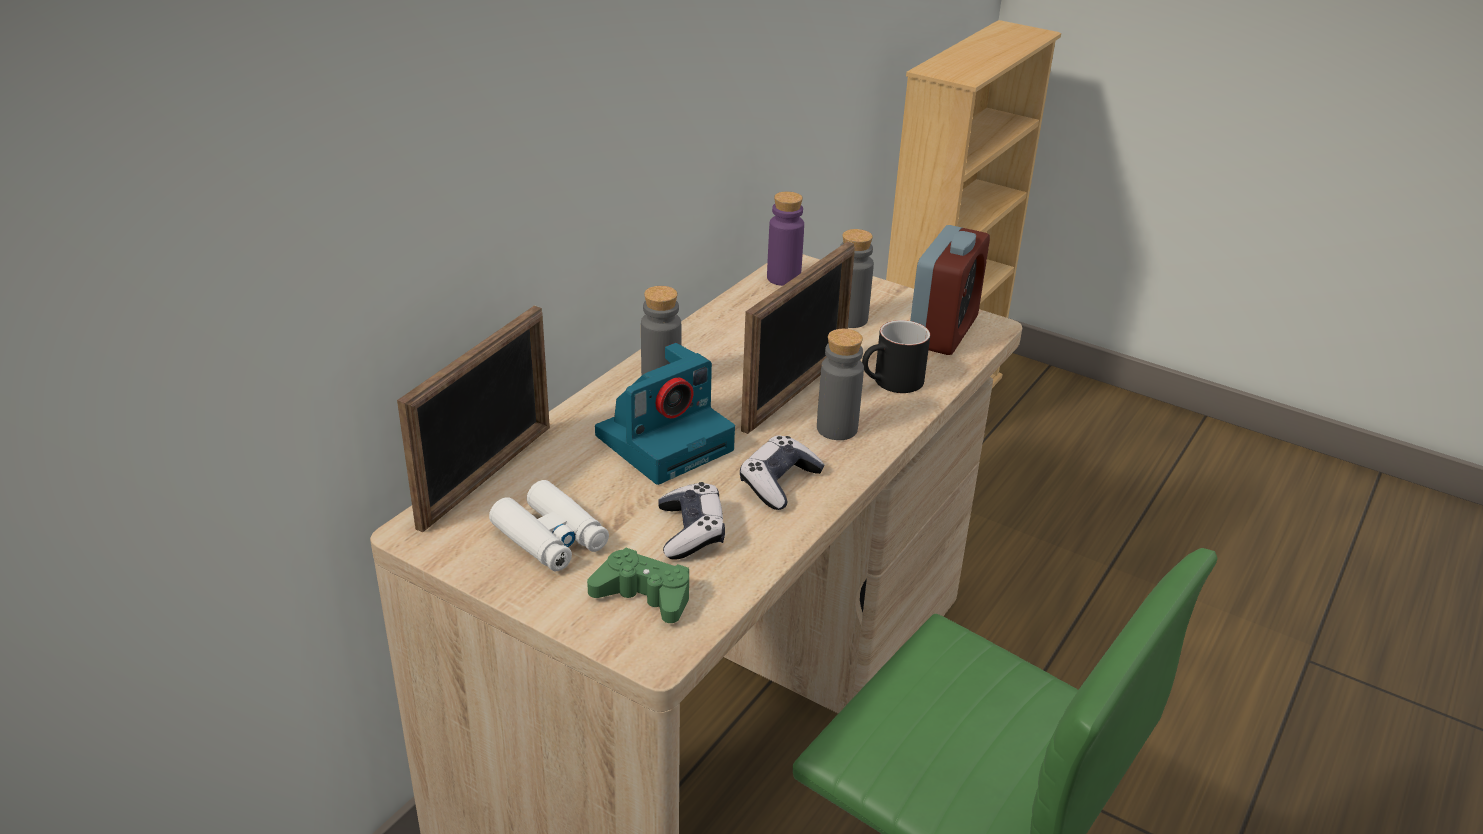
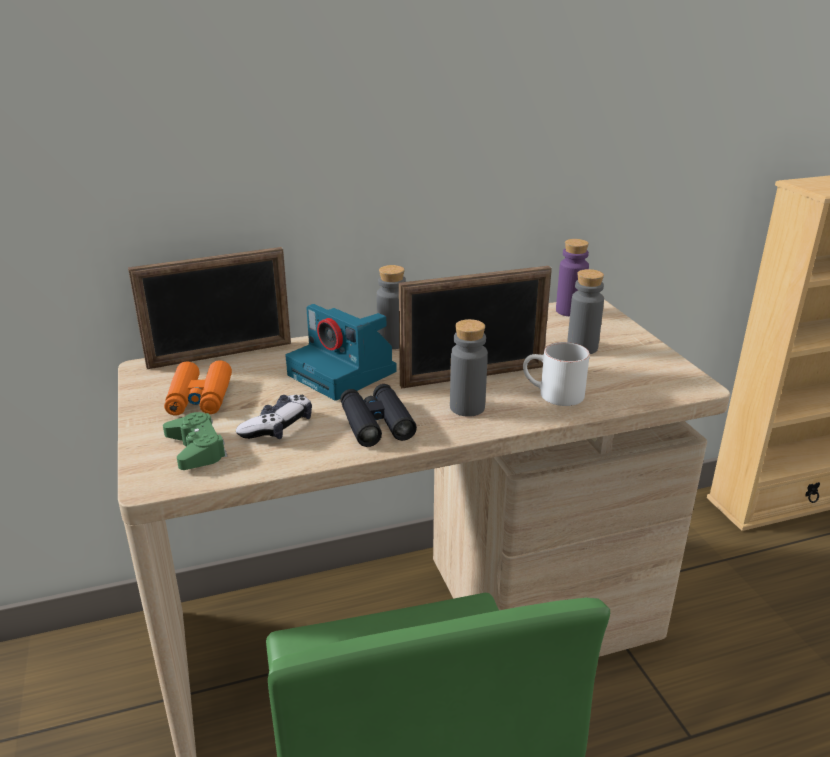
camera: 40 degrees right, 5 degrees down
(550, 538) = (199, 398): white binoculars -> orange binoculars
(666, 441) = (344, 374): camera -> camera turned 45 degrees clockwise
(779, 483) = (376, 423): game controller -> black binoculars
(891, 383) = (552, 395): black mug -> white mug
(943, 332) = (648, 377): alarm clock -> none

